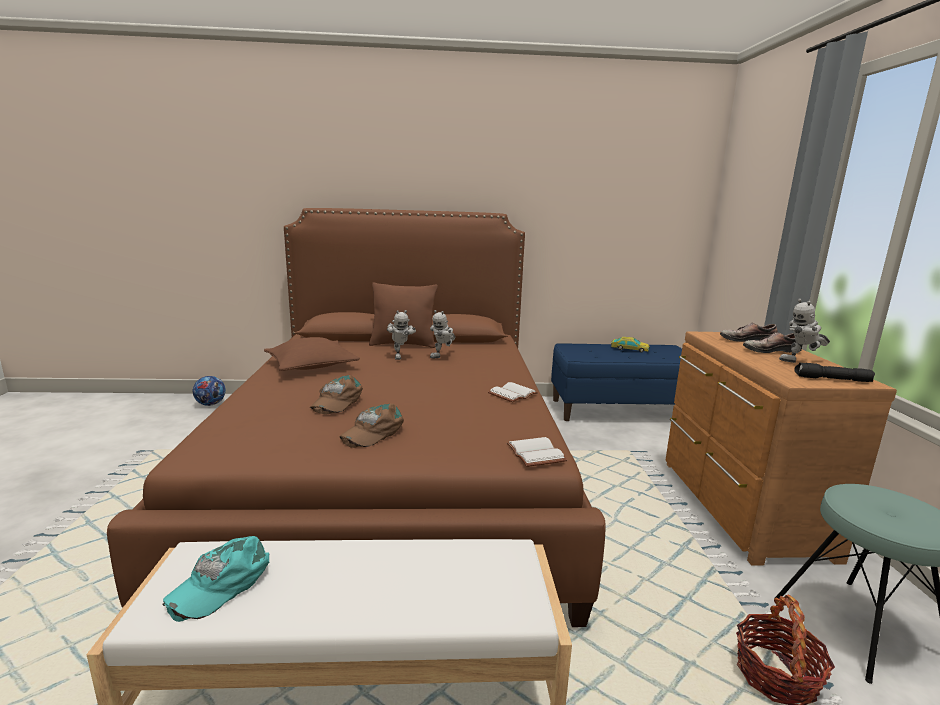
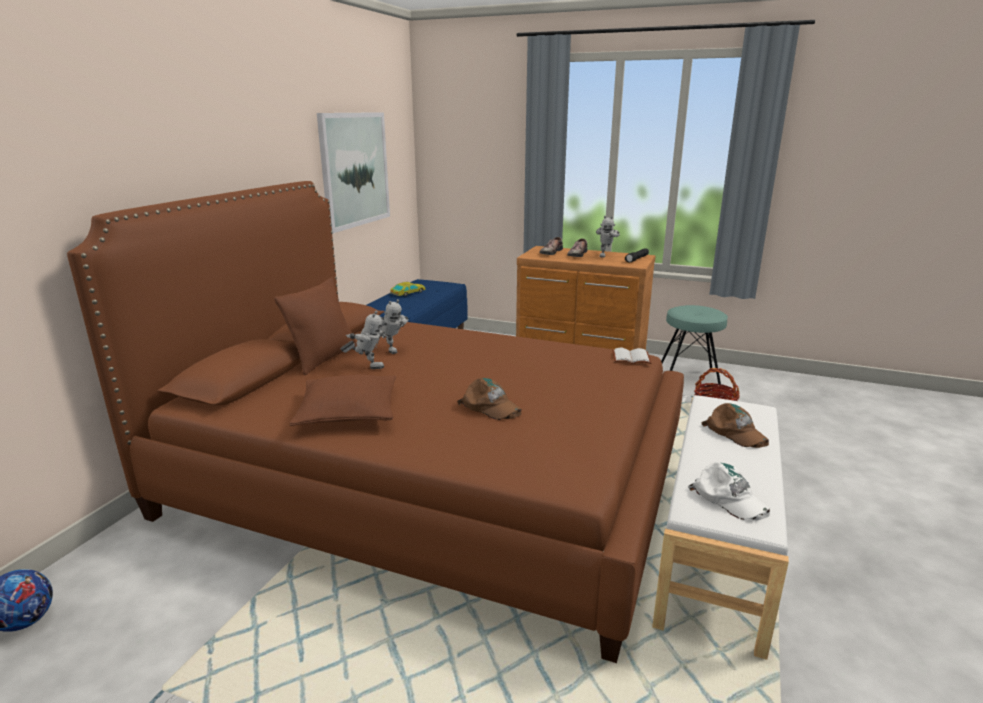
camera: 65 degrees left, 5 degrees up
(221, 582) = (729, 498): turquoise cap -> white cap
(372, 432) = (567, 401): brown cap -> brown cap (735, 432)
(513, 394) = (521, 343): white book -> none
(593, 215) = (354, 170): none -> picture

